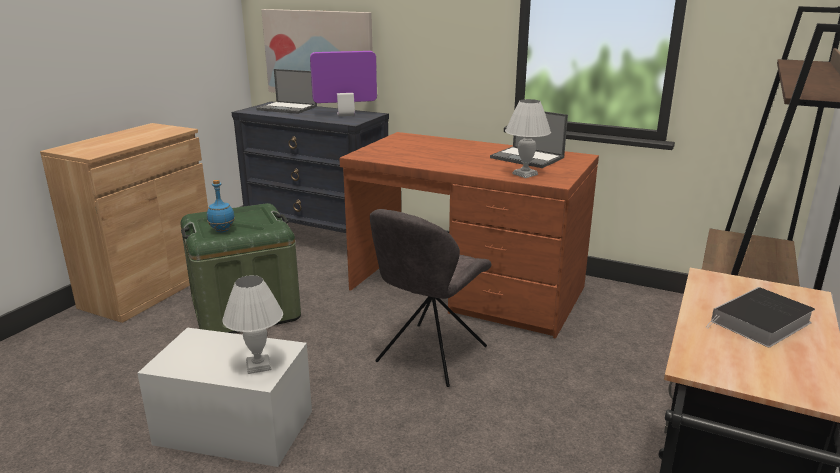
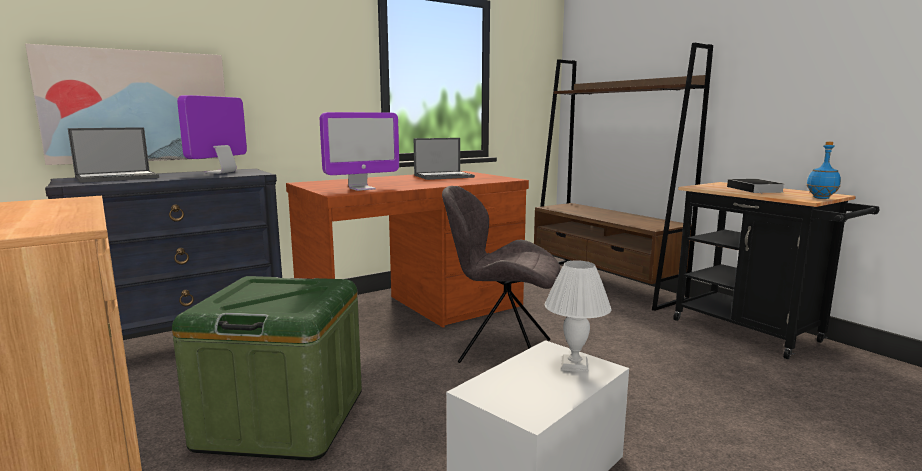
camera: 60 degrees left, 10 degrees down
(222, 230) = (284, 304): blue bottle -> blue bottle (820, 198)
(394, 155) = (362, 188): none -> monitor
(429, 356) = (501, 350): grey chair -> grey chair turned 135 degrees clockwise
(524, 174) = (481, 180): white table lamp -> none

